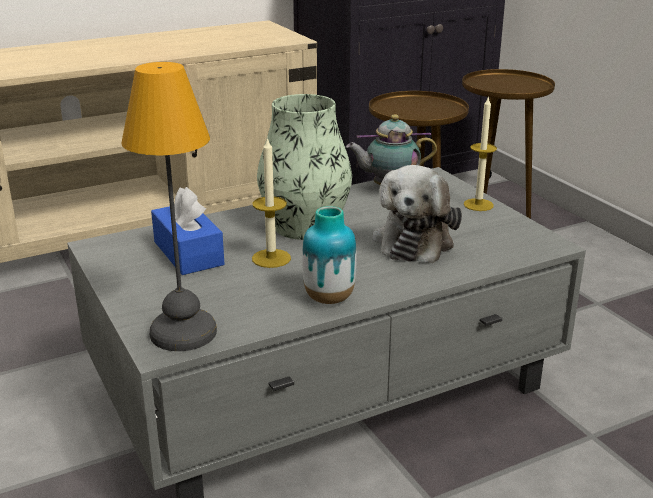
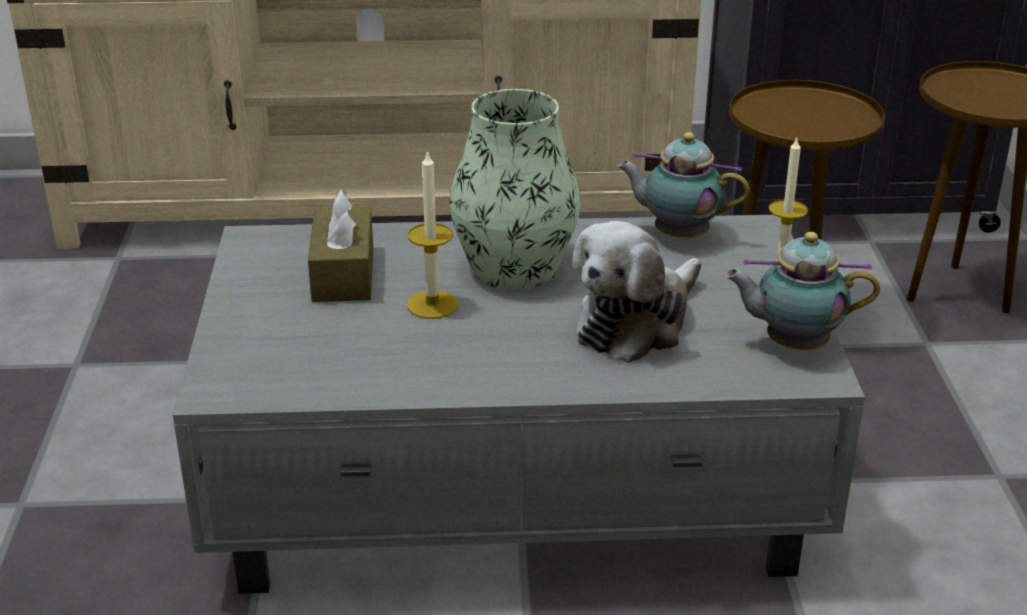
camera: 25 degrees right, 5 degrees up
(182, 331) = (253, 376): table lamp -> none
(188, 253) = (343, 273): blue tissue box -> brown tissue box
(329, 298) = (452, 378): vase -> none
(517, 231) = (791, 344): none -> teapot

